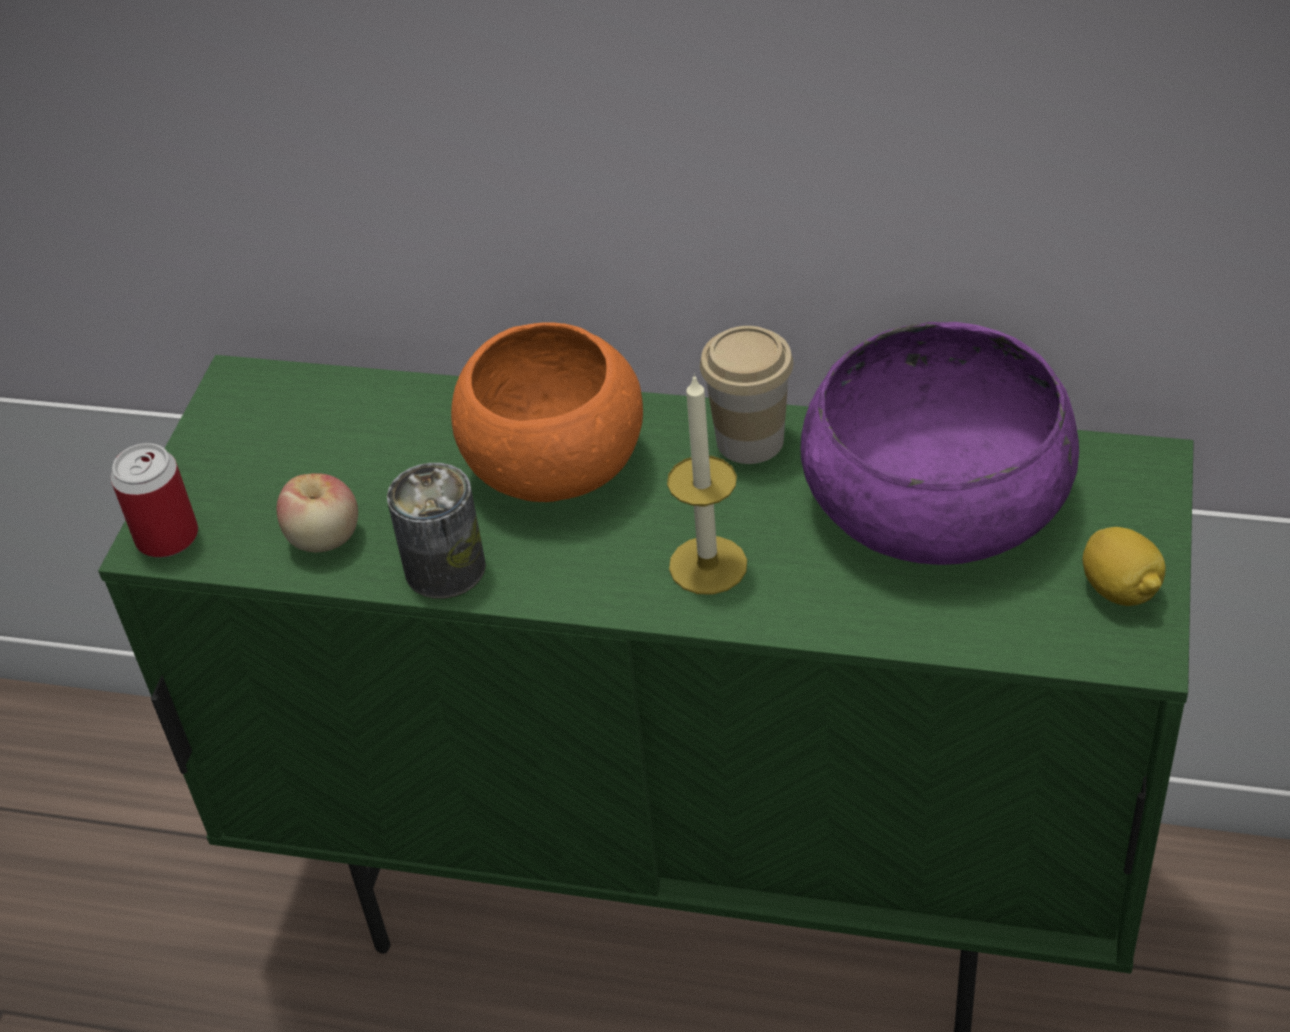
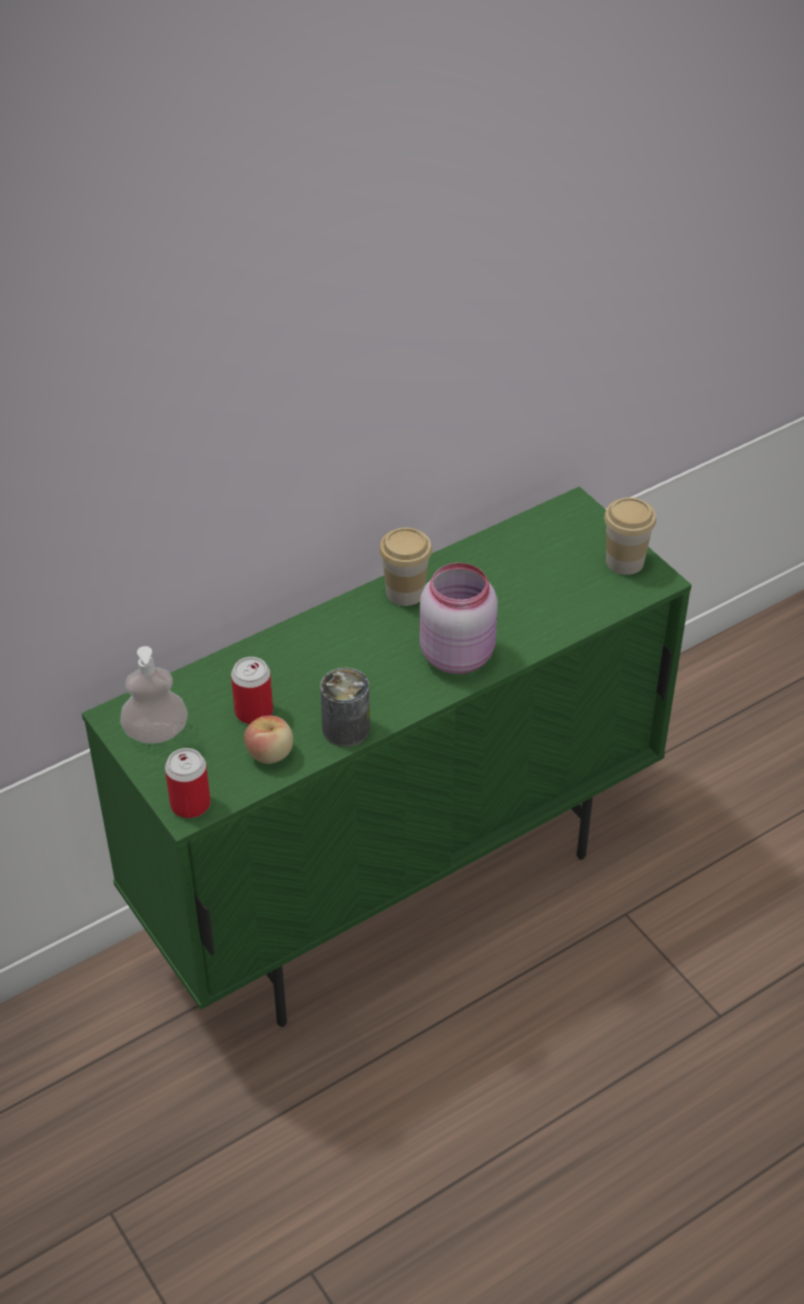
camera: 50 degrees left, 0 degrees up
(249, 428) = (156, 733): none -> soap dispenser
(376, 474) = (254, 712): none -> can
(553, 466) = (333, 656): orange bowl -> none
(708, 565) = (457, 653): candle -> pink jar
(936, 495) = (511, 568): purple bowl -> none
(1120, 590) = (624, 561): lemon -> cup

